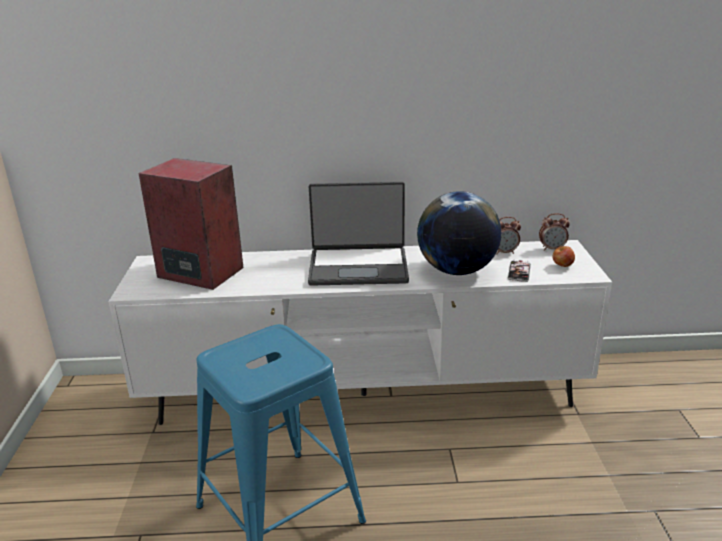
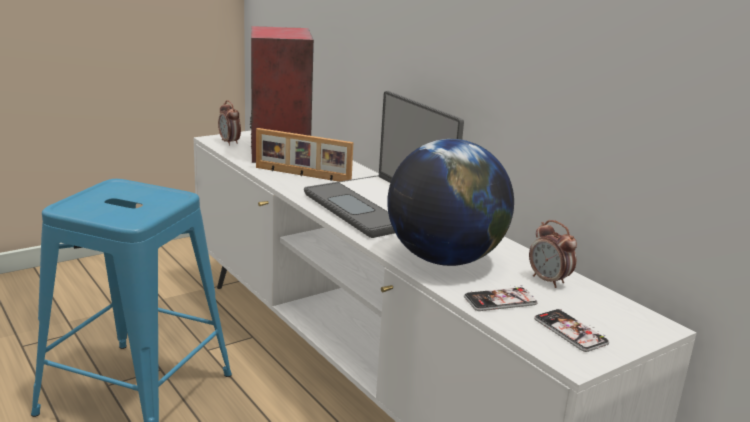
camera: 55 degrees right, 5 degrees down
(267, 277) = (302, 175): none -> picture frame
(552, 249) = (620, 315): alarm clock -> alarm clock (229, 142)
(562, 266) = (570, 331): apple -> phone

